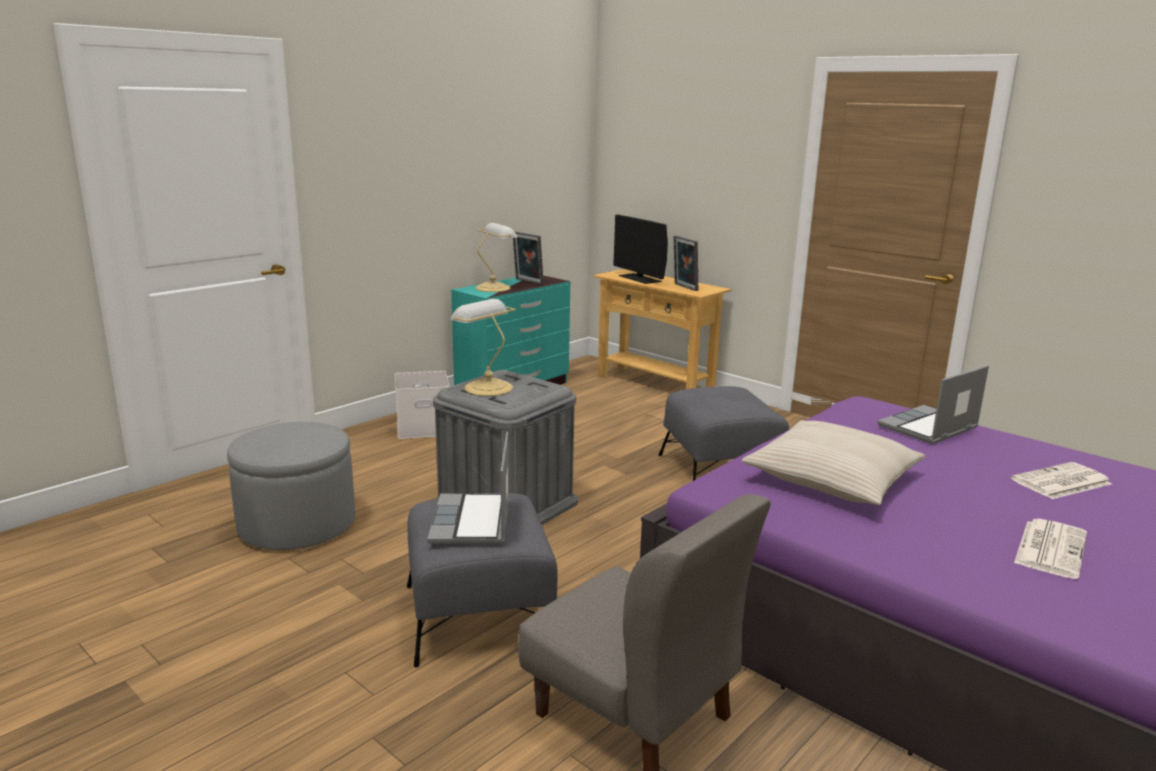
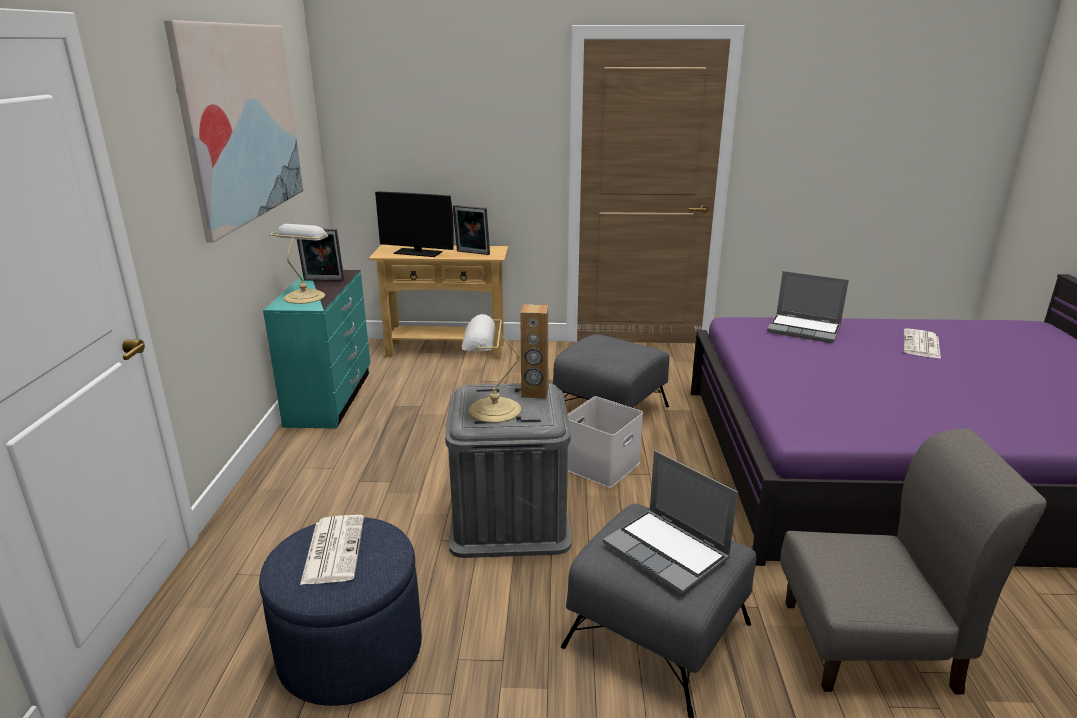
camera: 40 degrees left, 5 degrees up
(297, 525) = (350, 650): grey ottoman -> blue ottoman
(422, 428) = (305, 475): white storage box -> white storage box (602, 466)
(466, 133) = (243, 123): none -> picture
(539, 388) = (535, 393): none -> brown speaker
(832, 478) = (837, 392): beige pillow -> none
(928, 427) = (804, 330): laptop -> laptop turned 75 degrees counterclockwise
(1050, 548) = (1000, 393): newspaper -> newspaper (333, 549)

